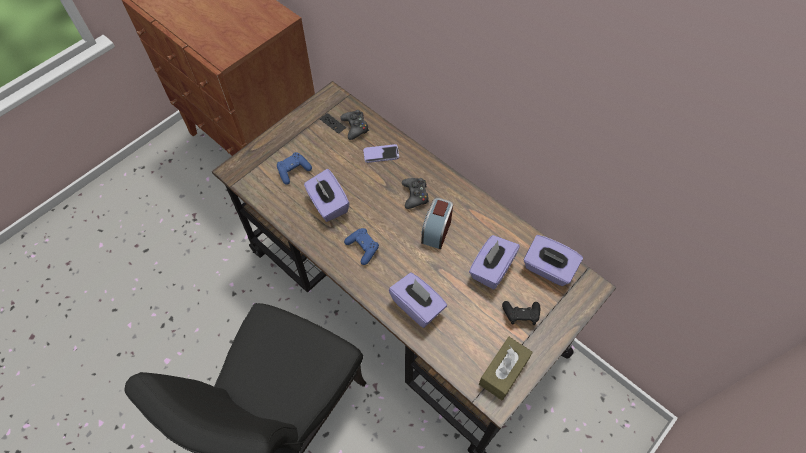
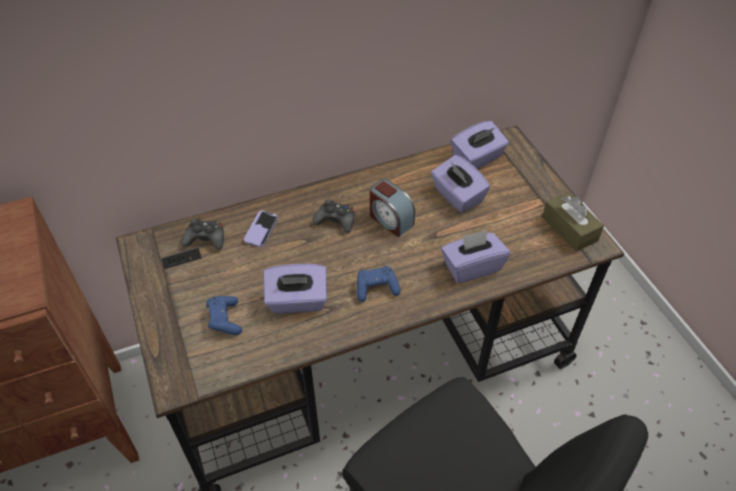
camera: 65 degrees left, 10 degrees down
(520, 315) = (516, 195): black game controller -> none

